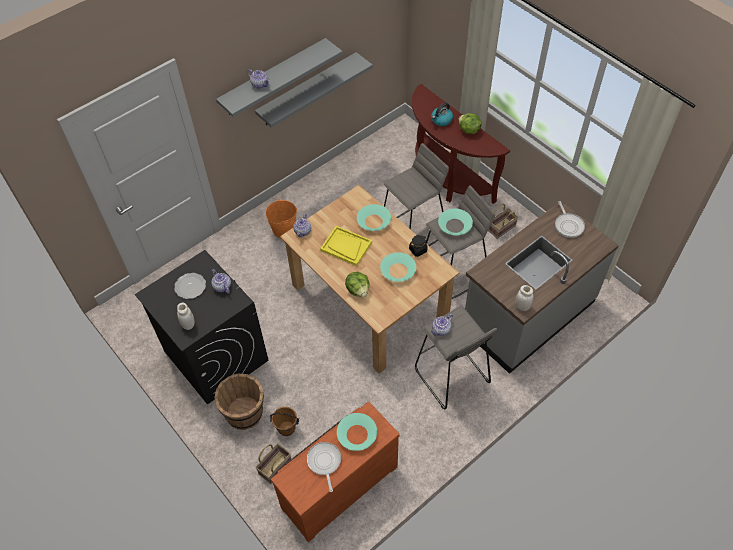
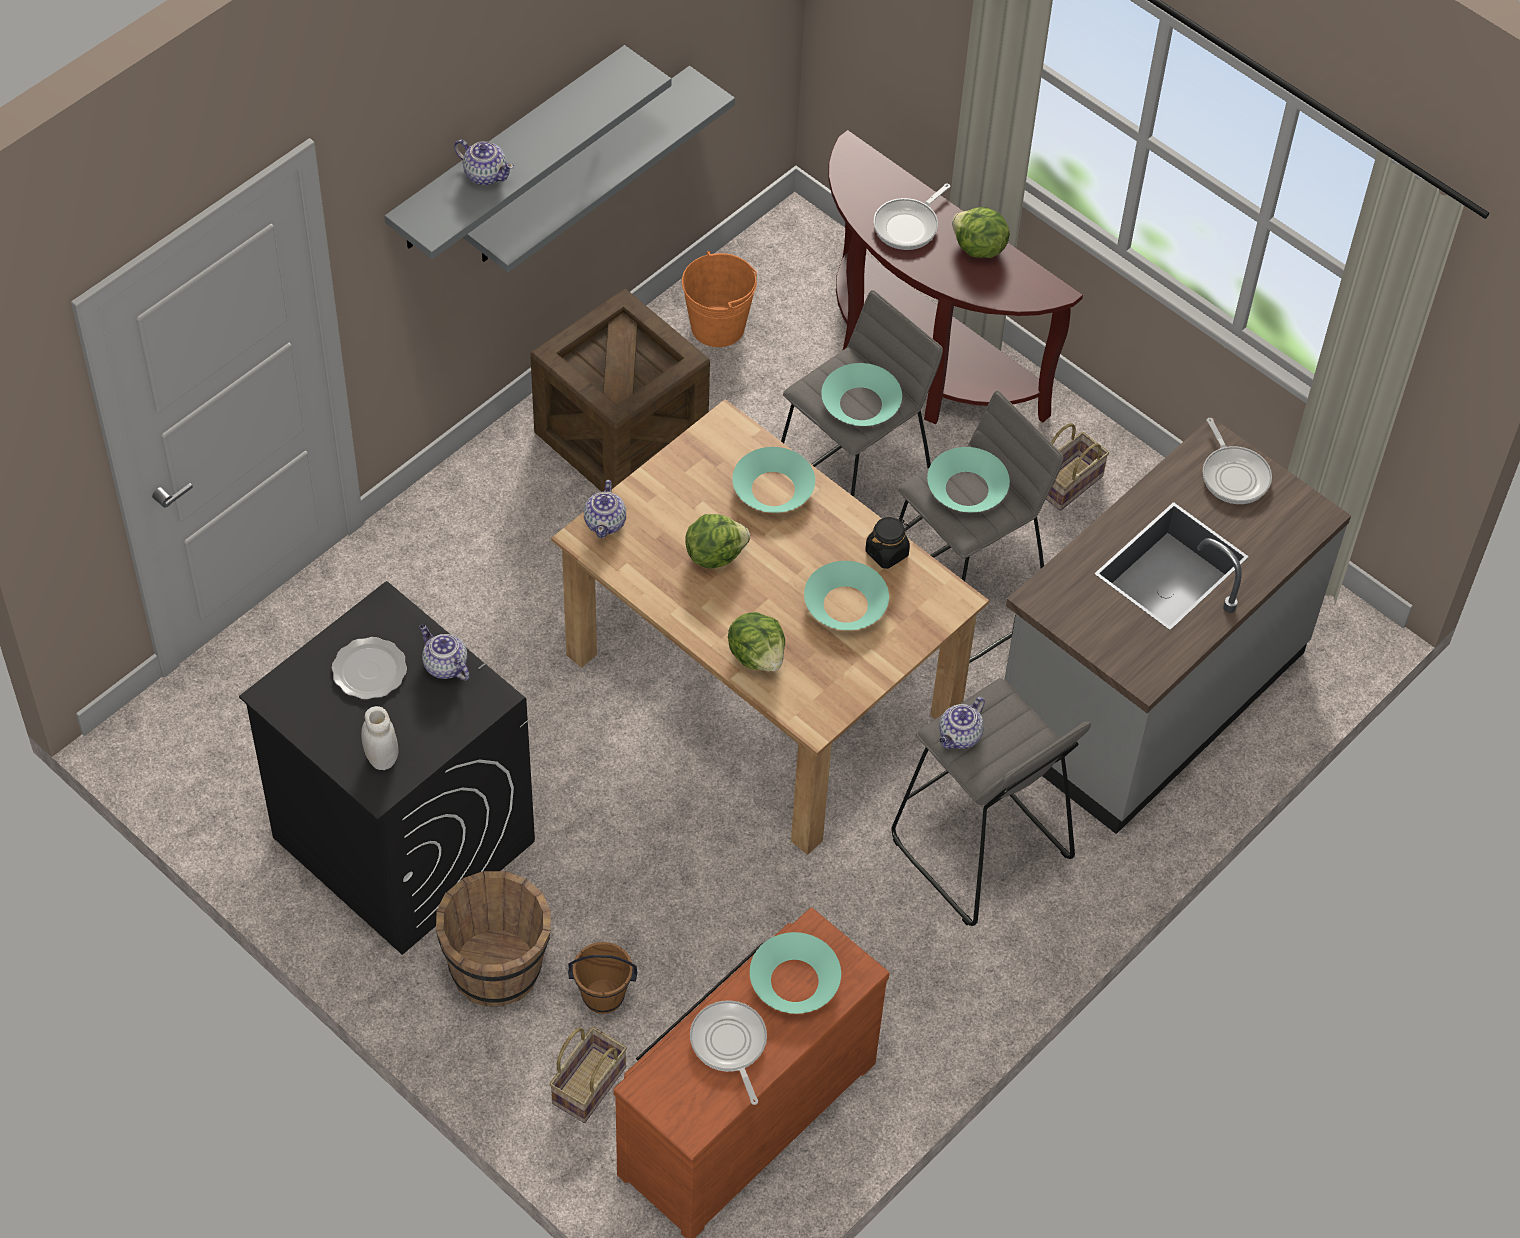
camera: 10 degrees left, 0 degrees up
(284, 229) = (524, 517): orange bucket -> orange bucket (718, 326)
(326, 200) = (621, 436): none -> crate
(346, 246) = (714, 554): yellow tray -> lettuce
(414, 189) = (860, 404): none -> turquoise bowl
(441, 120) = (908, 225): kettle -> frying pan
(522, 306) = (1141, 670): white jar -> none

